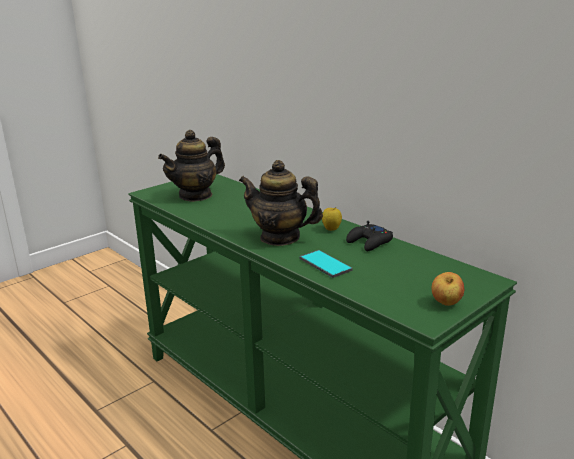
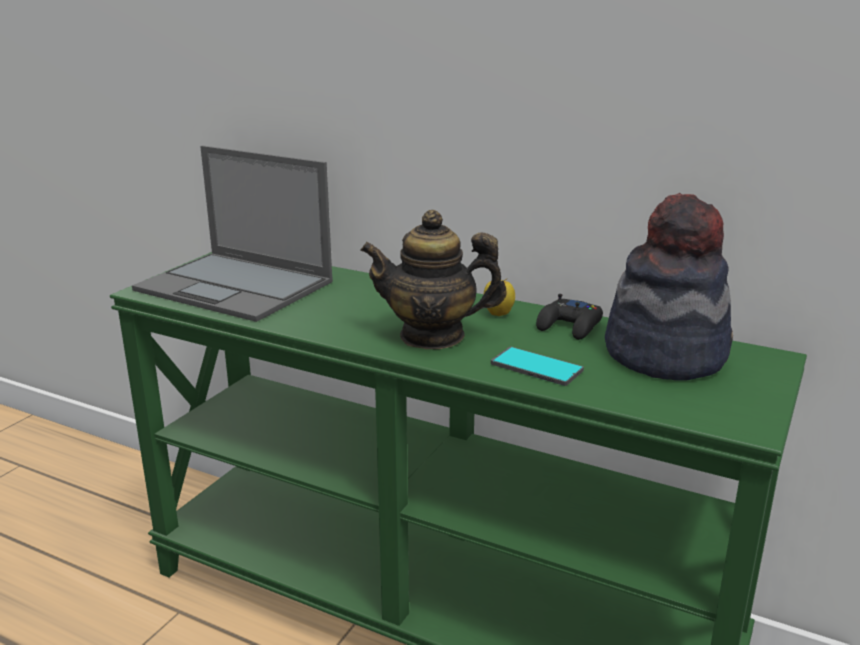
camera: 20 degrees left, 0 degrees up
(196, 195) = (236, 286): teapot -> laptop
(415, 268) = (665, 354): none -> hat
(446, 303) = (751, 399): apple -> none

